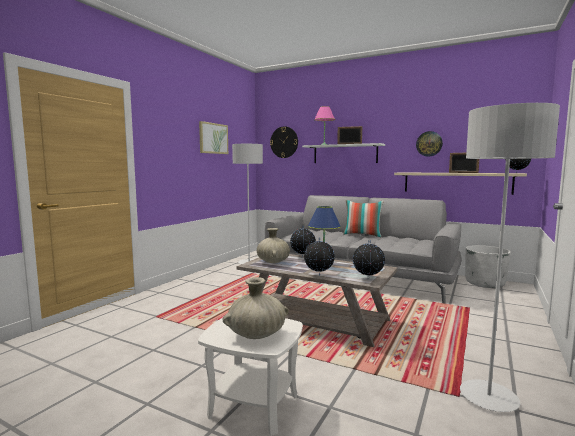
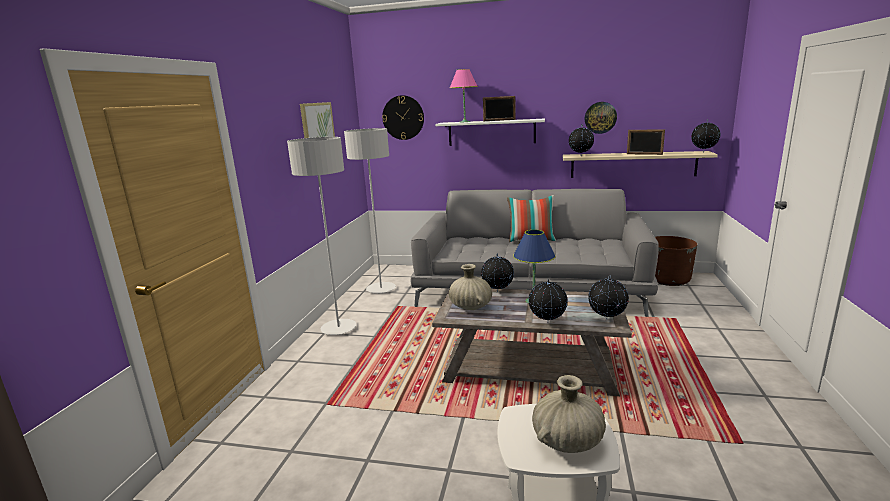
camera: 15 degrees left, 10 degrees up
(409, 172) = (580, 156): none -> globe
(485, 283) = (668, 280): white planter -> brown planter
(488, 398) = (769, 438): grey floor lamp -> grey floor lamp (338, 328)

